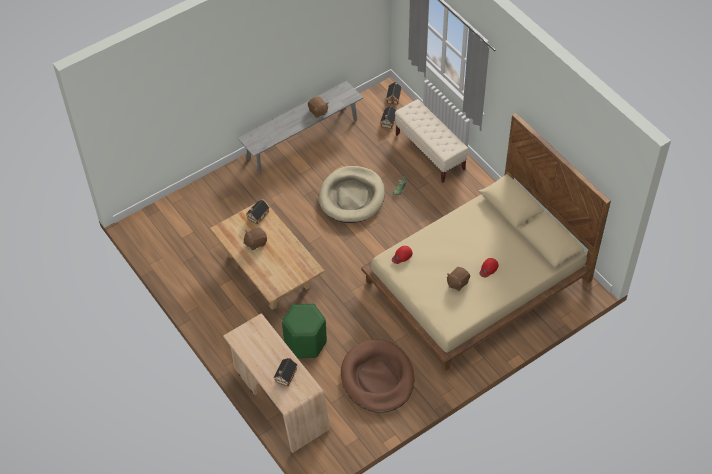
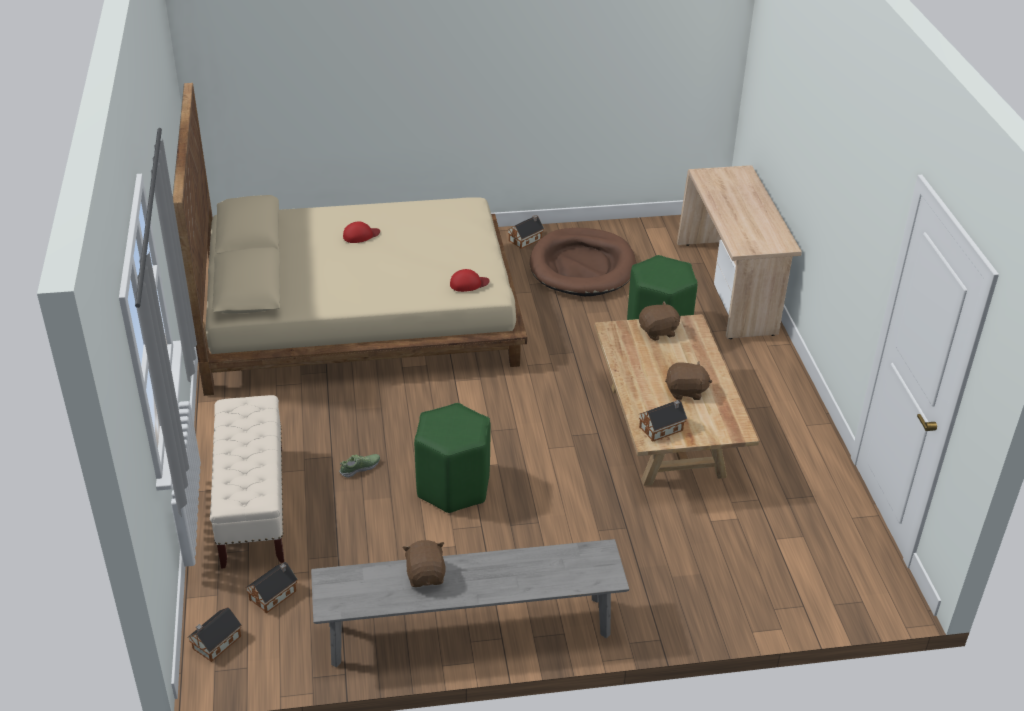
camera: 155 degrees left, 15 degrees down
(285, 376) = (731, 191): toy house -> toy house (526, 239)
(352, 197) = (452, 487): beige dog bed -> green stool
(457, 283) = (417, 237): brown plush toy -> brown plush toy (658, 332)

